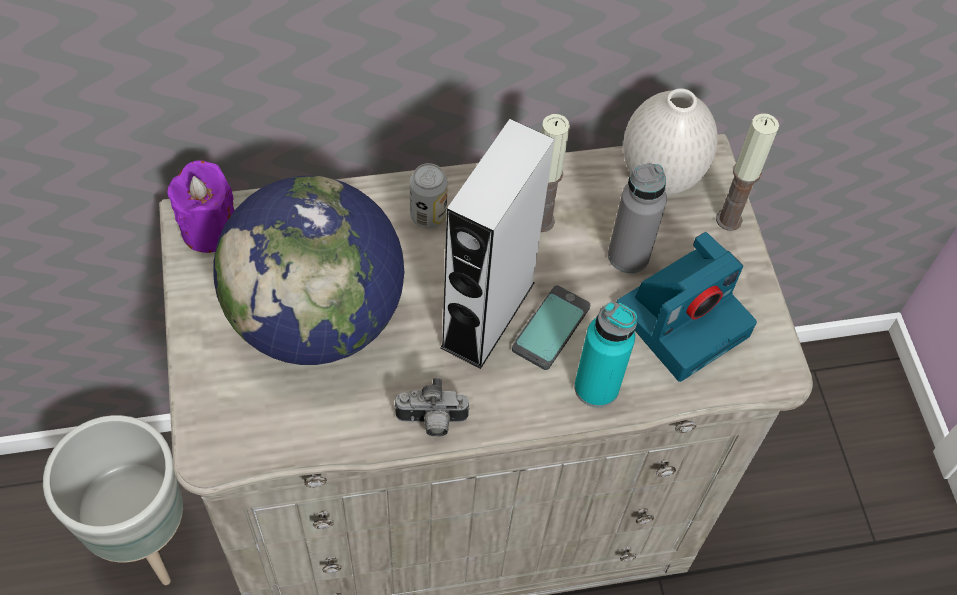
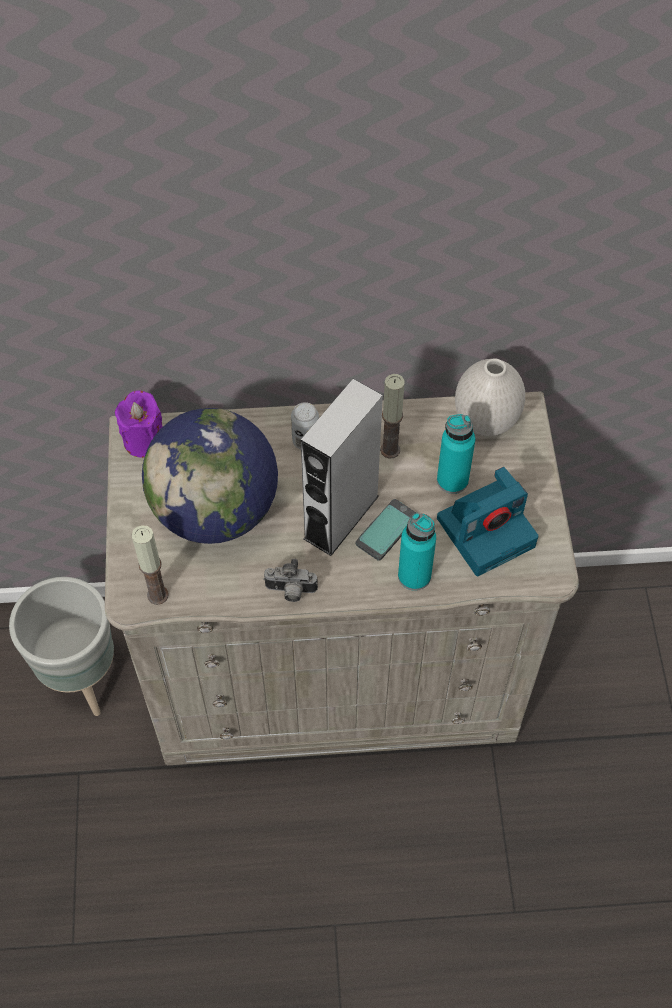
camera: 10 degrees right, 0 degrees up
(628, 255) = (452, 480): grey bottle -> turquoise bottle
(728, 220) = (533, 458): candle -> candle (157, 595)

